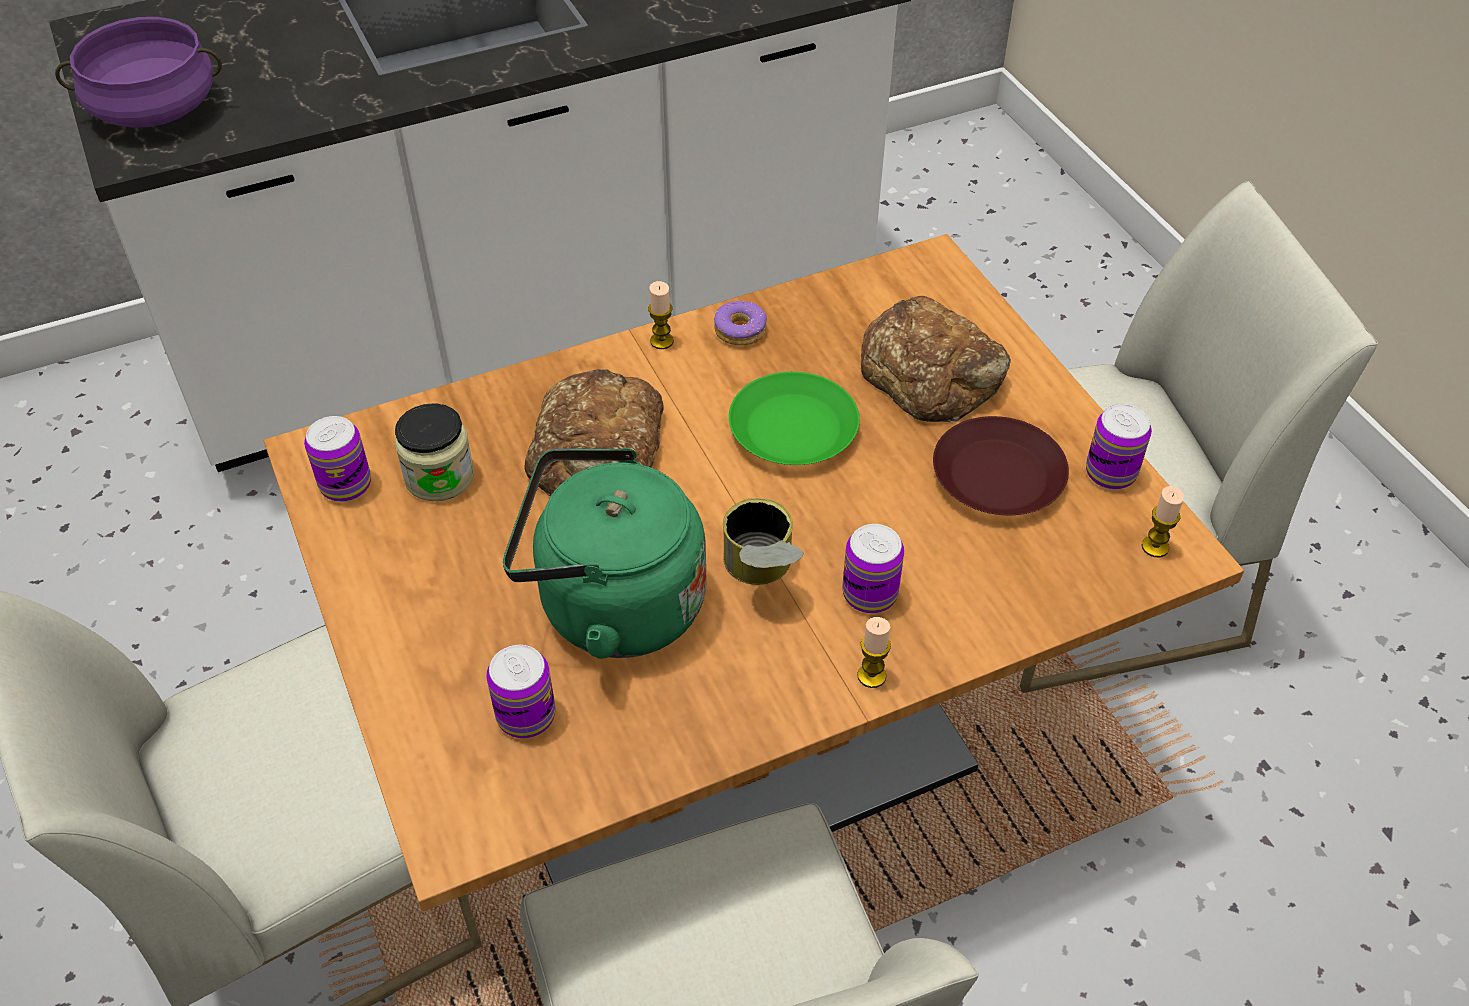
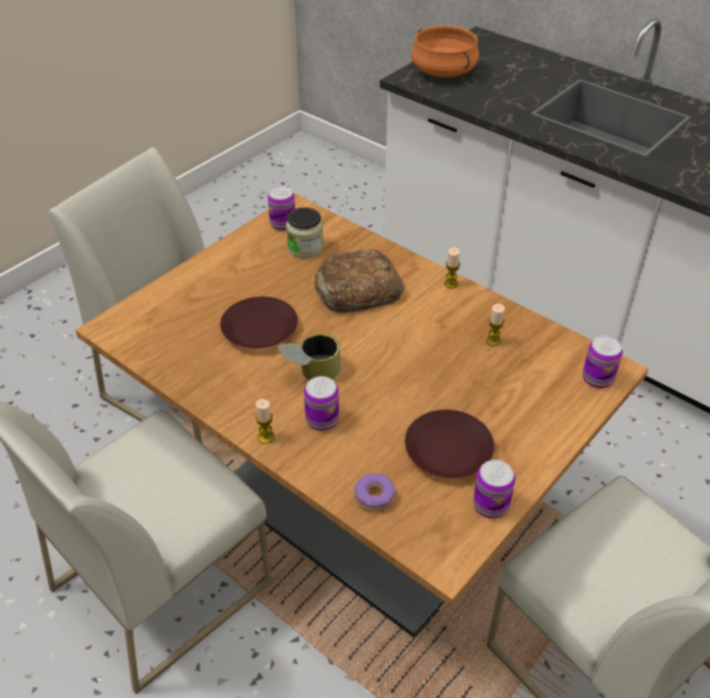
camera: 65 degrees right, 5 degrees down
(154, 110) = (443, 71): purple cooking pot -> orange cooking pot
(526, 715) = (182, 324): can -> can (597, 378)
(611, 605) = (260, 328): green kettle -> brown plate
(740, 330) = (483, 309): donut -> donut (375, 497)
(795, 429) = (423, 353): green plate -> none
(932, 372) = (514, 396): bread -> none
(1155, 547) = (440, 543): candle -> candle (493, 341)

